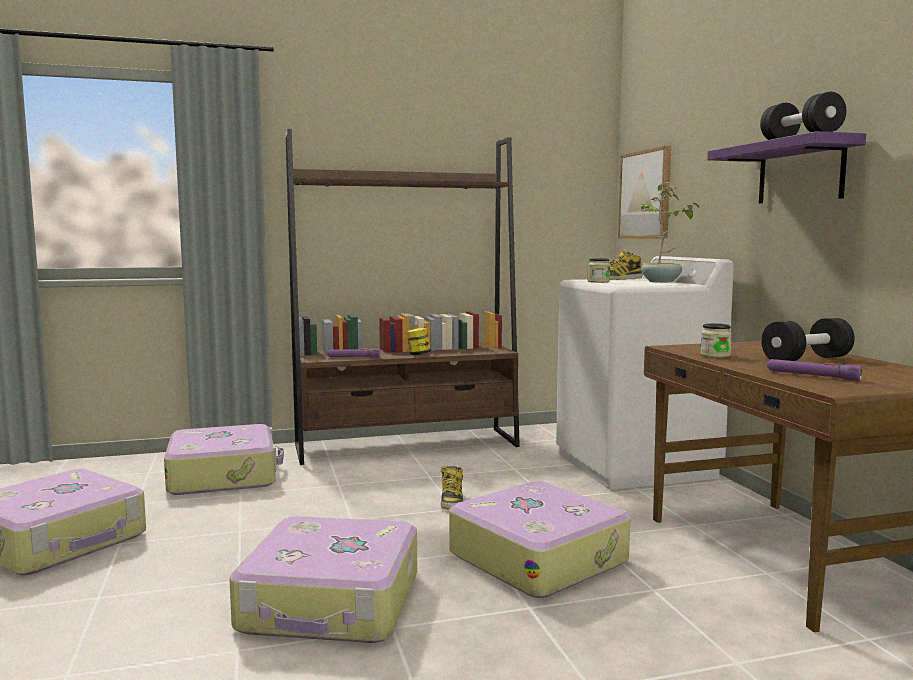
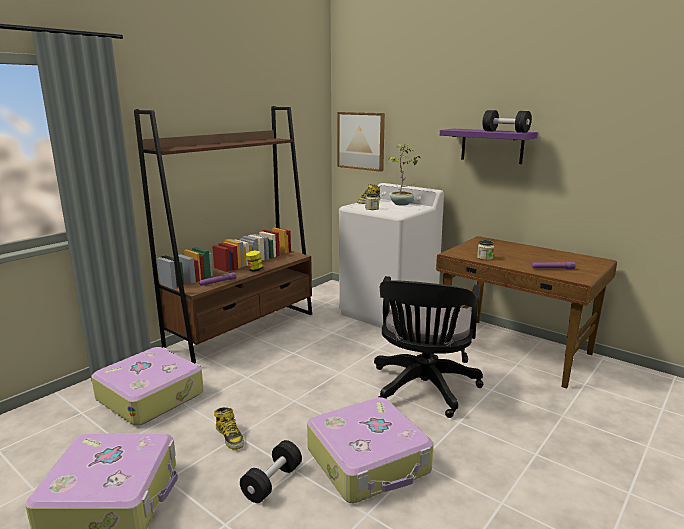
camera: 35 degrees left, 10 degrees up
(451, 500) = (331, 367): boot -> boot (230, 436)
(538, 557) = (423, 389): suitcase -> black office chair
(806, 359) = (523, 253): black dumbbell -> black dumbbell (272, 482)

